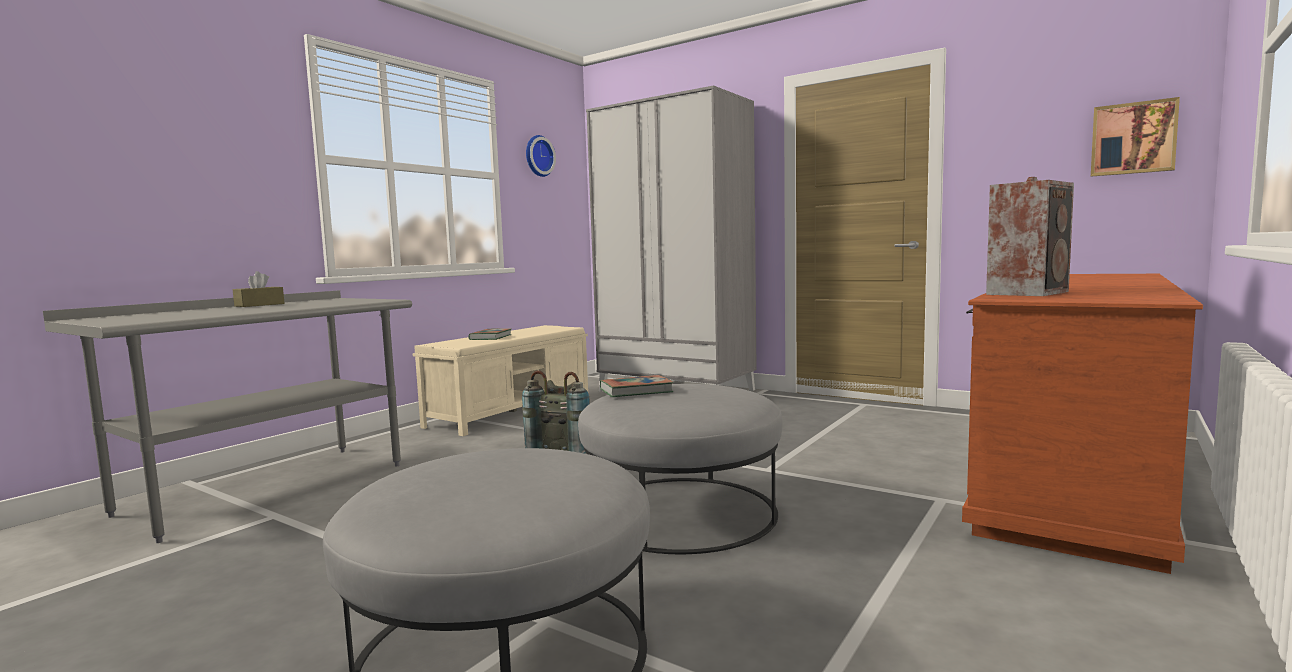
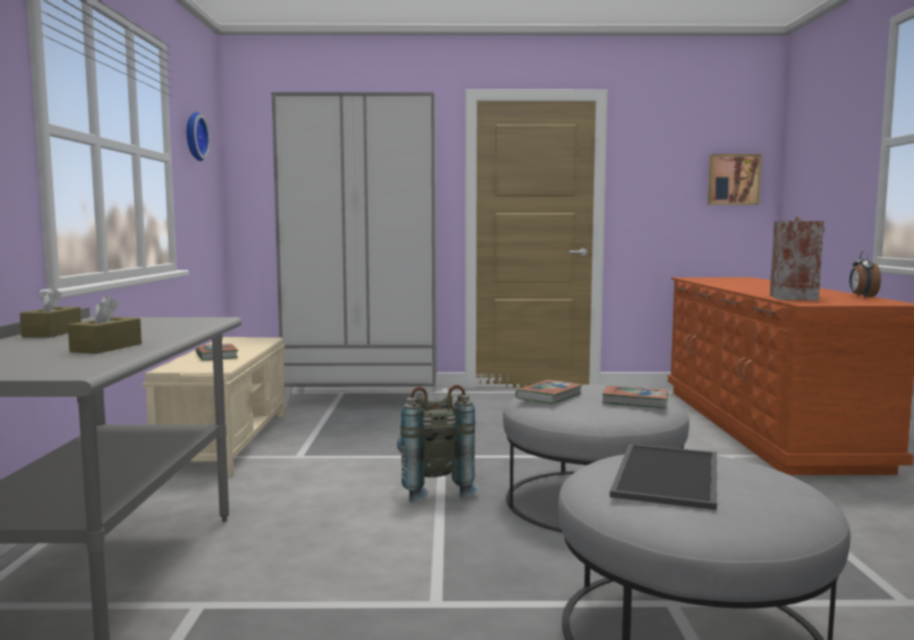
camera: 35 degrees left, 0 degrees up
(222, 313) = (106, 348): none -> brown tissue box
(483, 468) = (664, 474): none -> tray
(698, 405) = (635, 401): none -> book
(1158, 293) = (862, 297): none -> alarm clock

